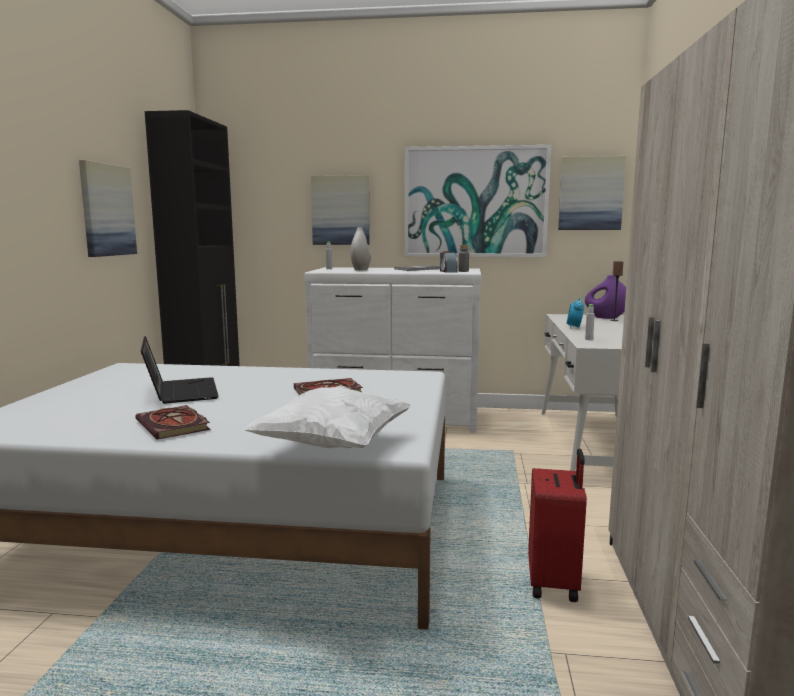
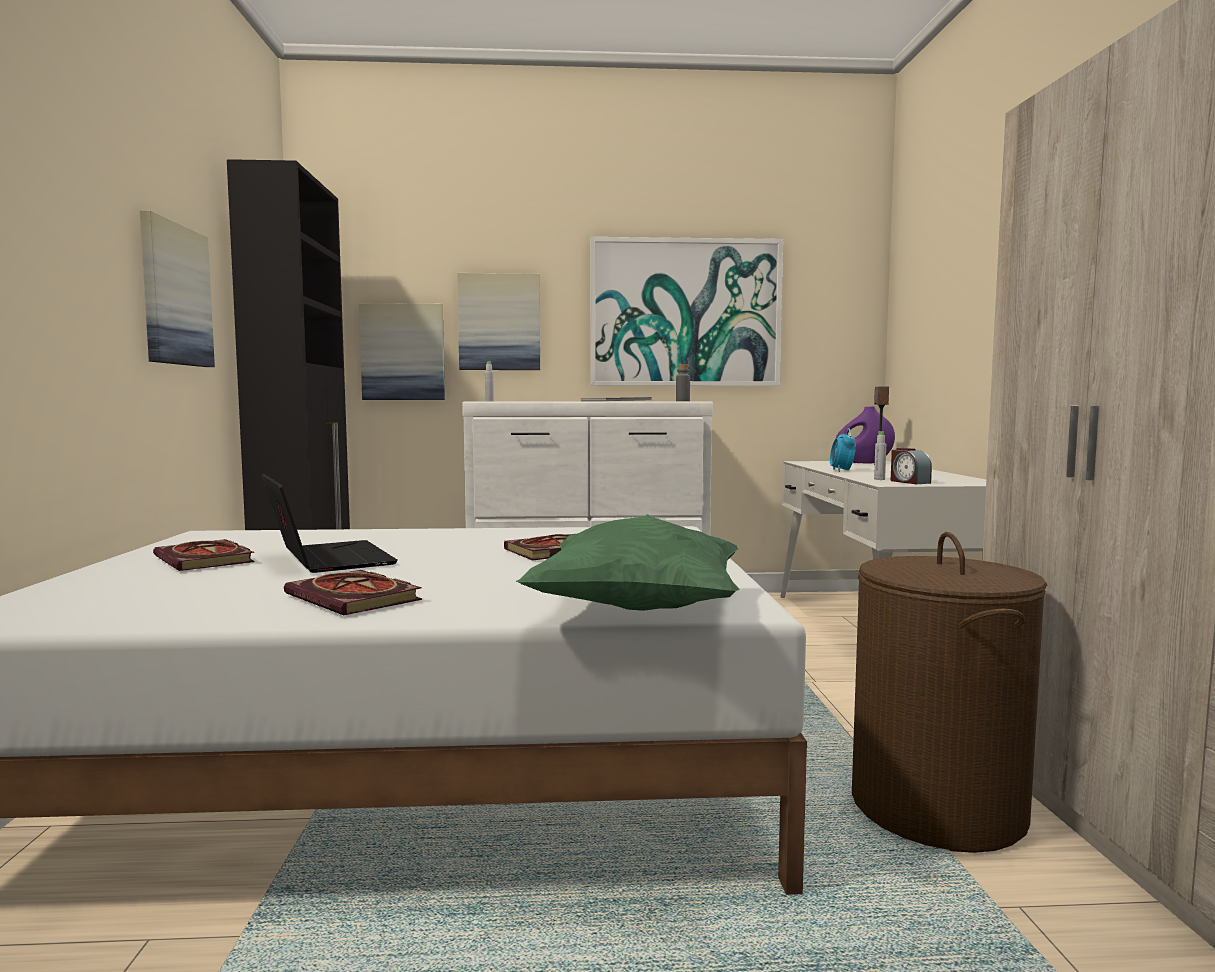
camera: 10 degrees left, 5 degrees down
(111, 389) = (207, 560): none -> book
(332, 445) = (637, 609): white pillow -> green pillow
(361, 269) = (537, 401): white vase -> none
(448, 271) = (662, 401): alarm clock -> alarm clock (909, 482)
(554, 583) = (938, 808): red suitcase -> brown laundry basket
(591, 193) = (832, 303): picture -> picture (403, 352)

